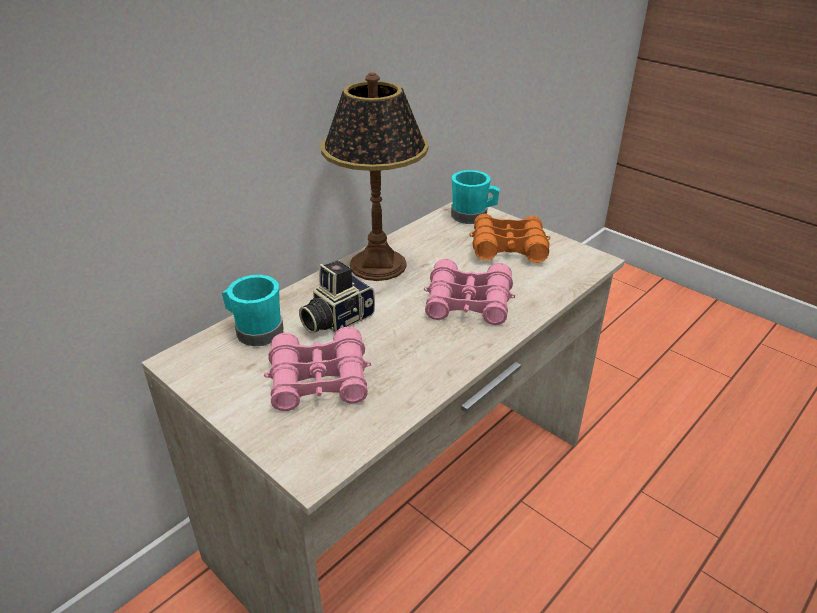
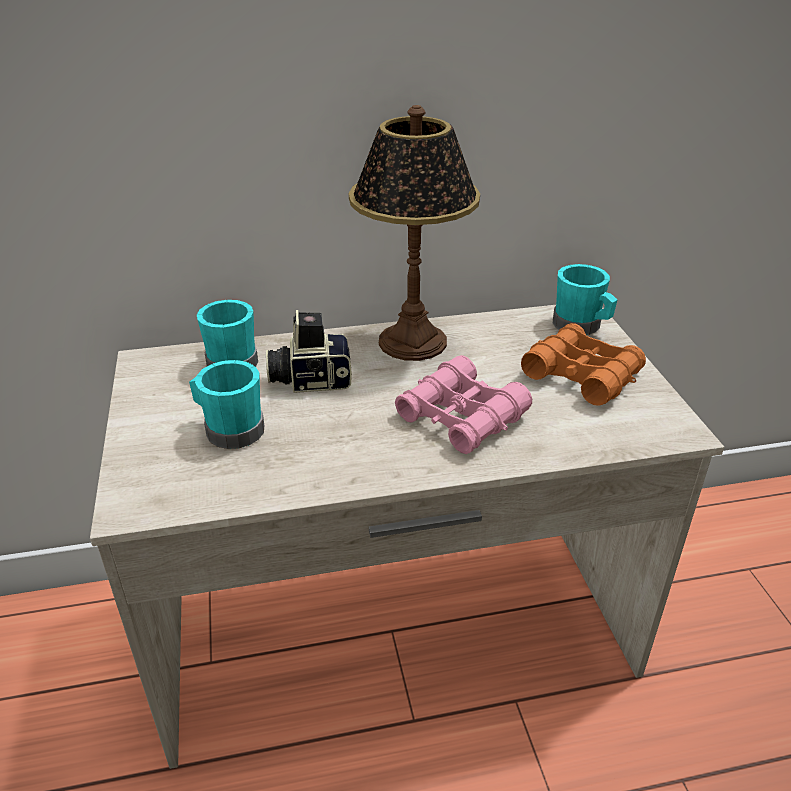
camera: 35 degrees right, 0 degrees up
(319, 380) = (229, 429): pink binoculars -> turquoise mug

